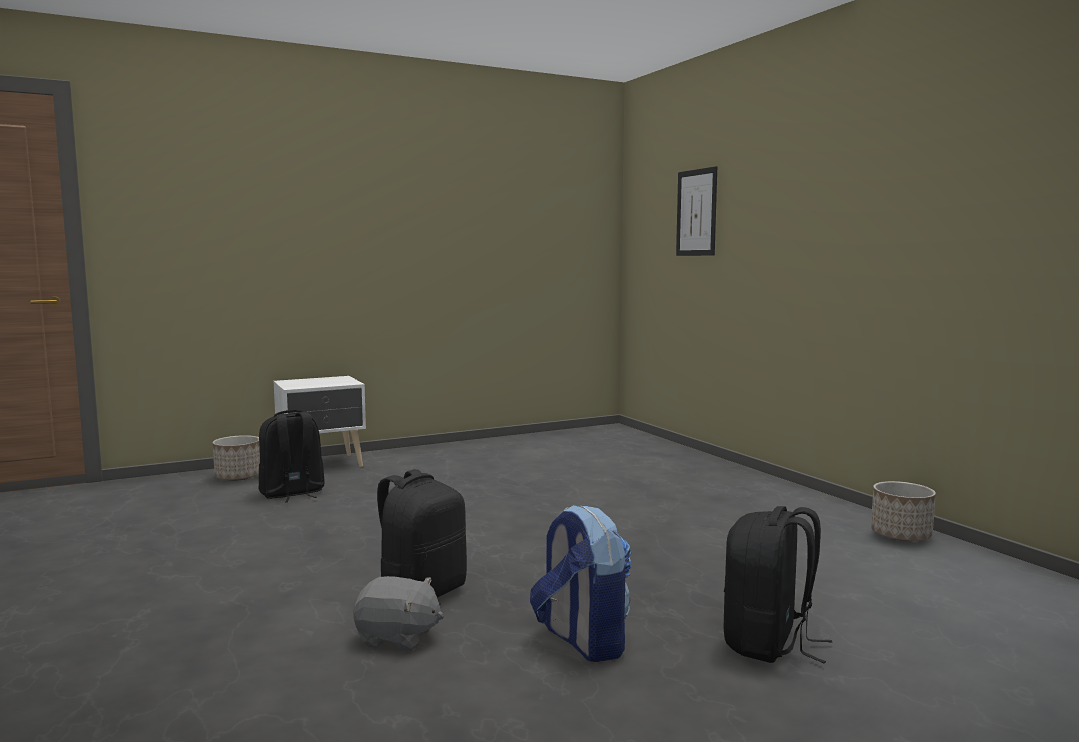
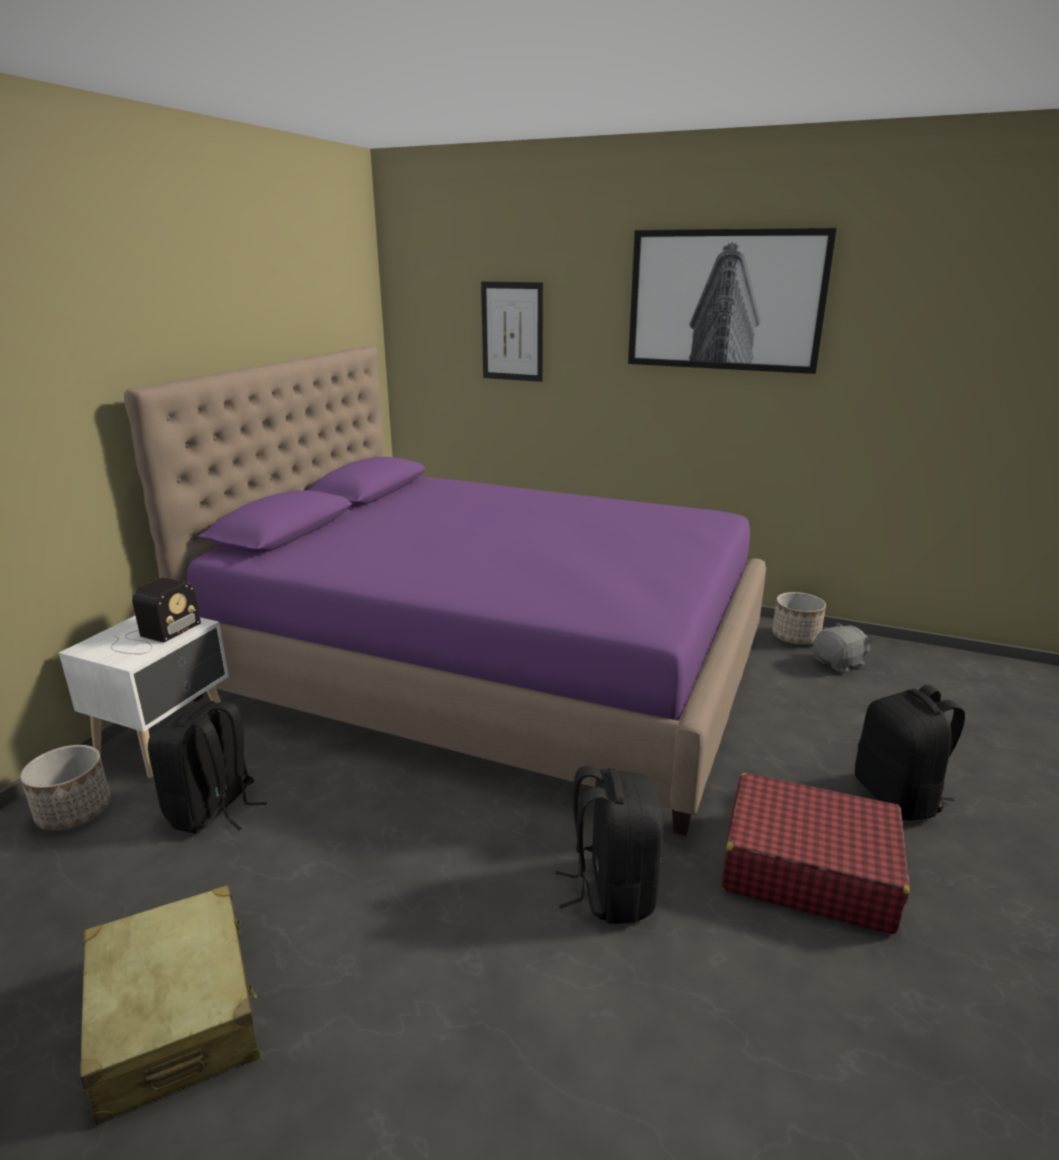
camera: 40 degrees left, 15 degrees up
(147, 549) = (176, 1016): none -> beige suitcase
(322, 383) = (153, 636): none -> radio
(398, 638) = (690, 963): grey plush toy -> grey plush toy (839, 664)
(564, 483) = (488, 667): none -> purple bed
(582, 640) = (807, 869): backpack -> red suitcase
(848, 161) = (725, 300): none -> picture

